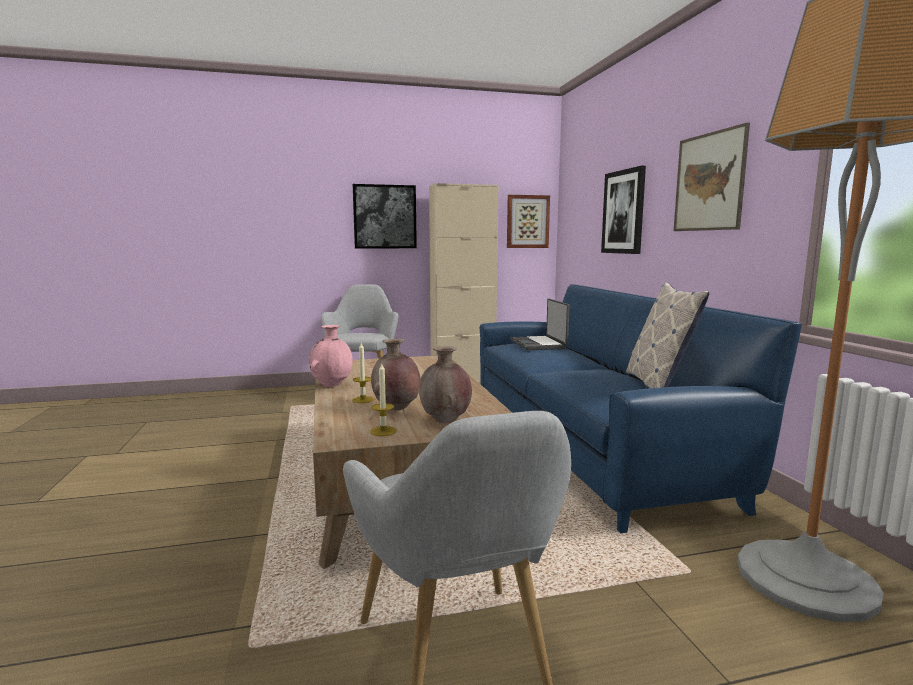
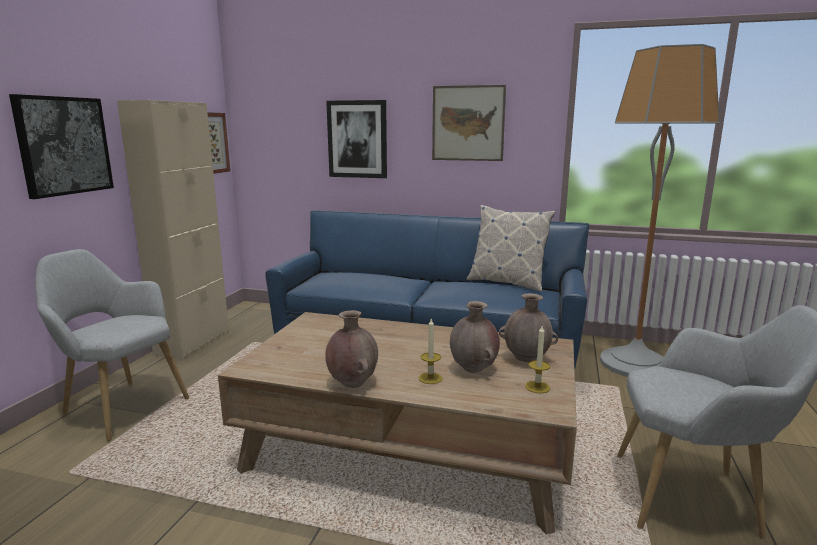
camera: 60 degrees left, 5 degrees up
(332, 385) = (352, 383): pink vase -> brown vase
(539, 344) = (343, 276): laptop -> none

